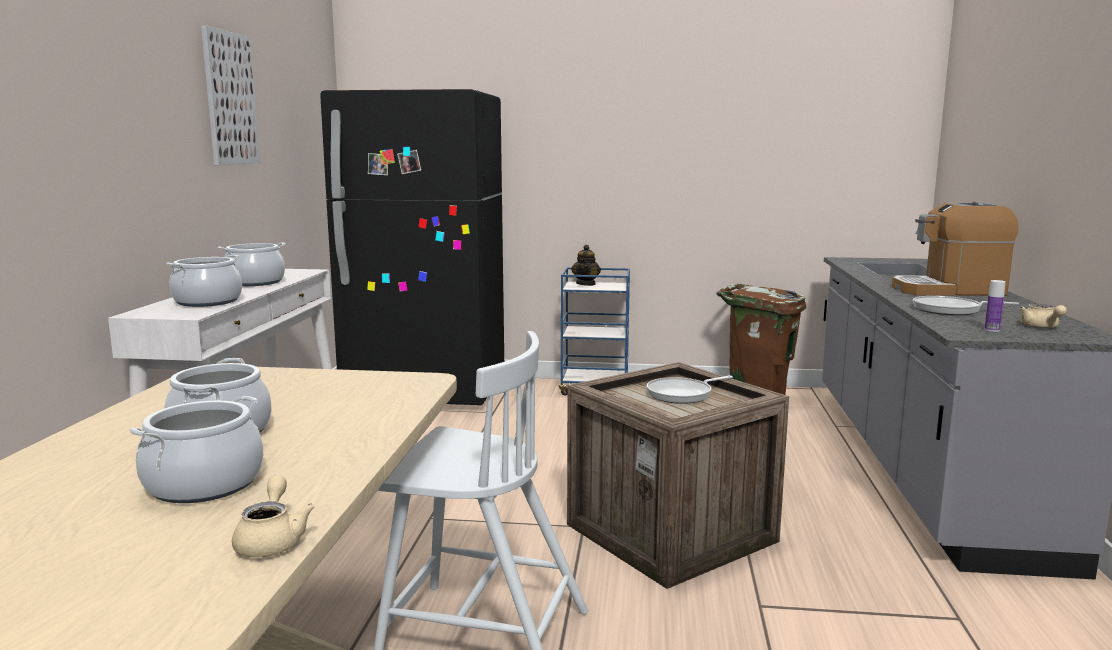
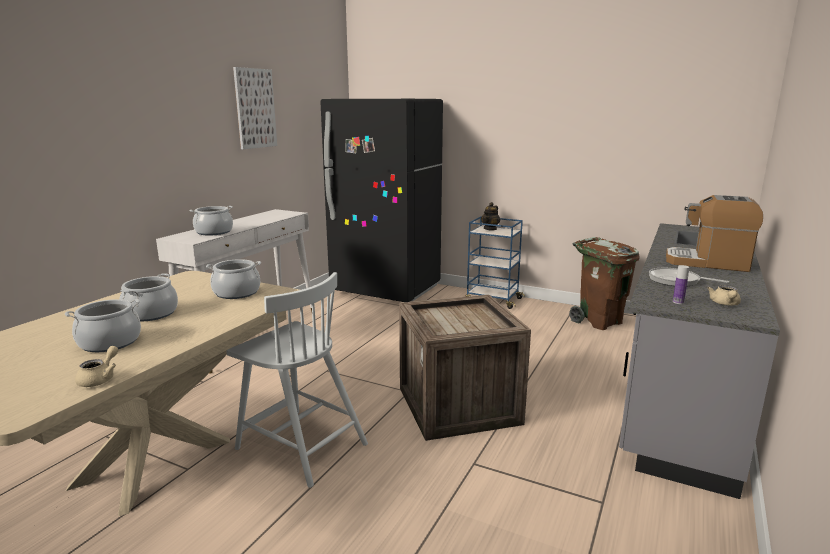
camera: 20 degrees right, 5 degrees up
(255, 282) = (255, 220): cooking pot -> cooking pot (236, 293)
(682, 394) = (468, 318): frying pan -> none

